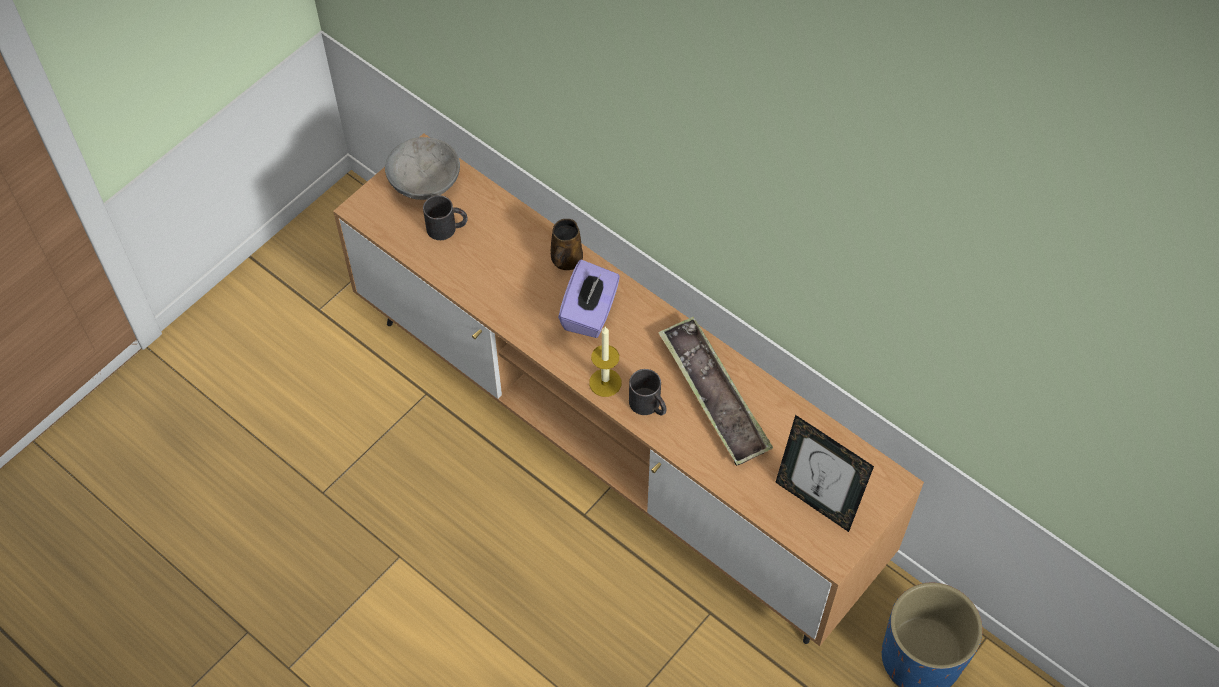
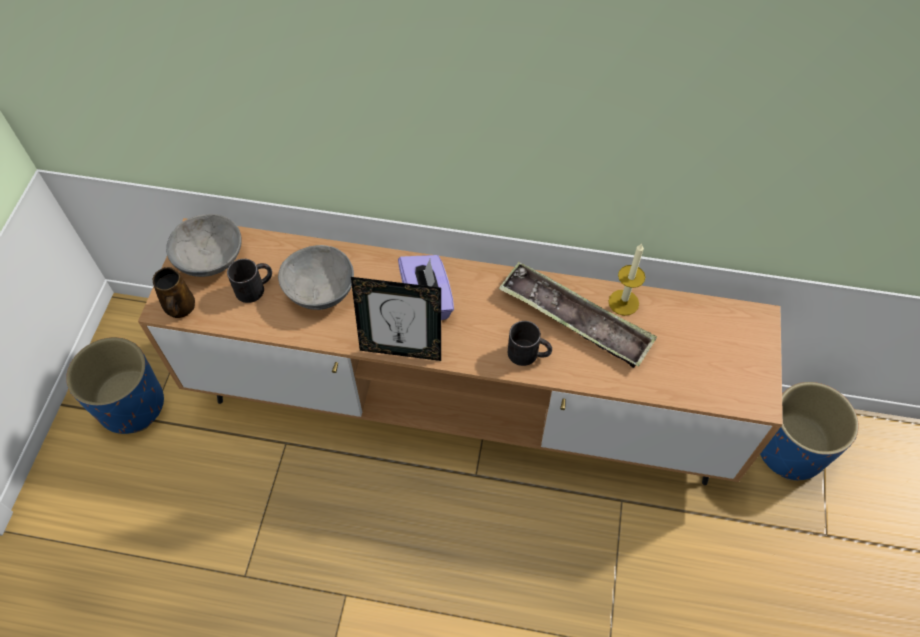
camera: 30 degrees left, 0 degrees up
(309, 287) = (131, 404): none -> blue planter
(501, 257) = (319, 290): none -> grey bowl
(566, 261) = (377, 267): brown mug -> brown mug (180, 308)
(605, 382) = (479, 353): candle -> candle (623, 302)
(816, 501) = (715, 364): picture frame -> picture frame (401, 349)

